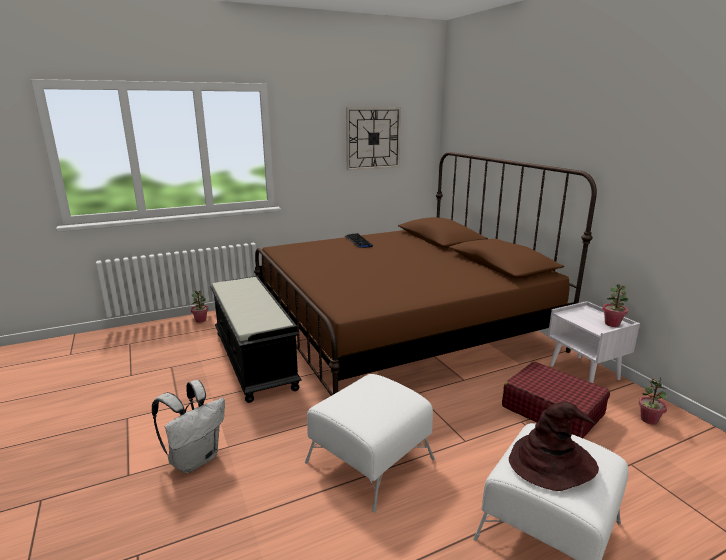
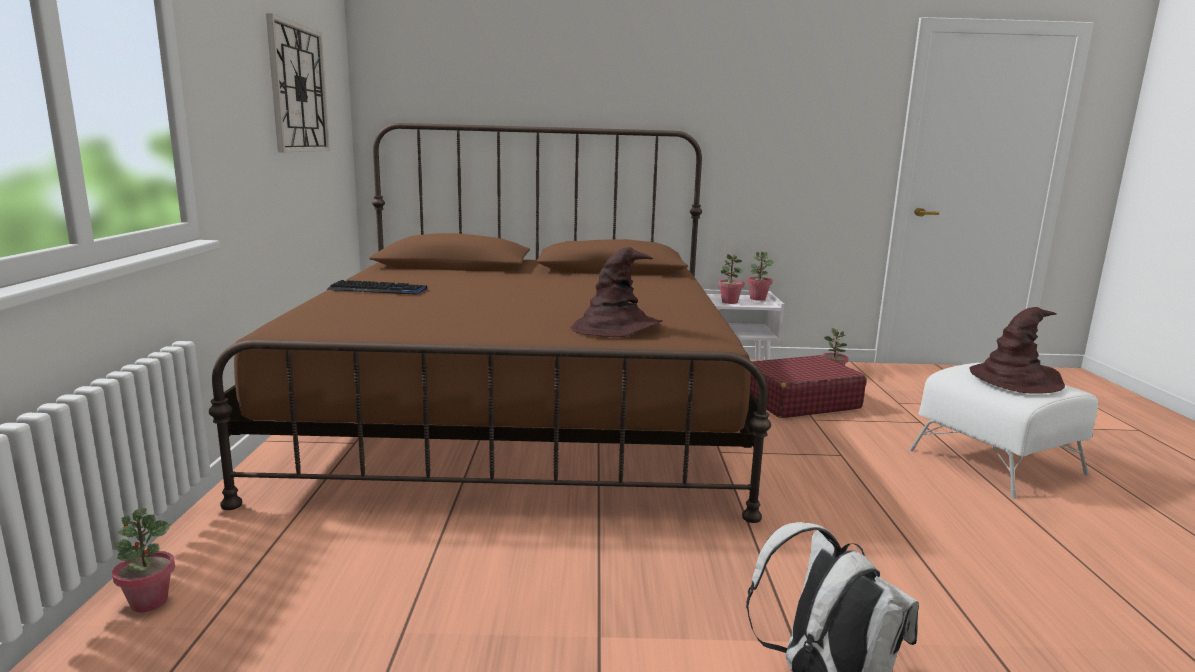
camera: 65 degrees left, 5 degrees down
(255, 359) = (482, 556): black bench -> none
(348, 289) = (616, 327): none -> brown hat
(371, 460) = (866, 518): white ottoman -> none
(577, 316) = (729, 302): none -> potted plant

